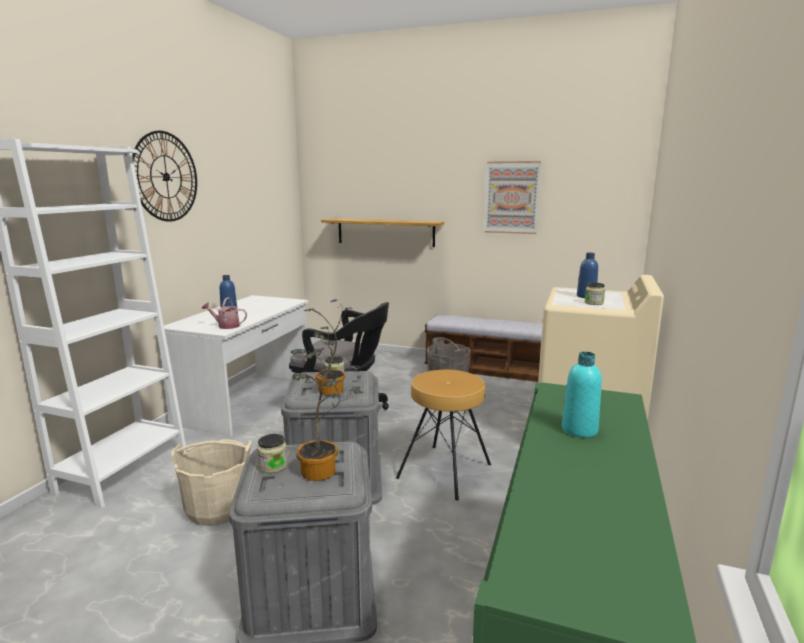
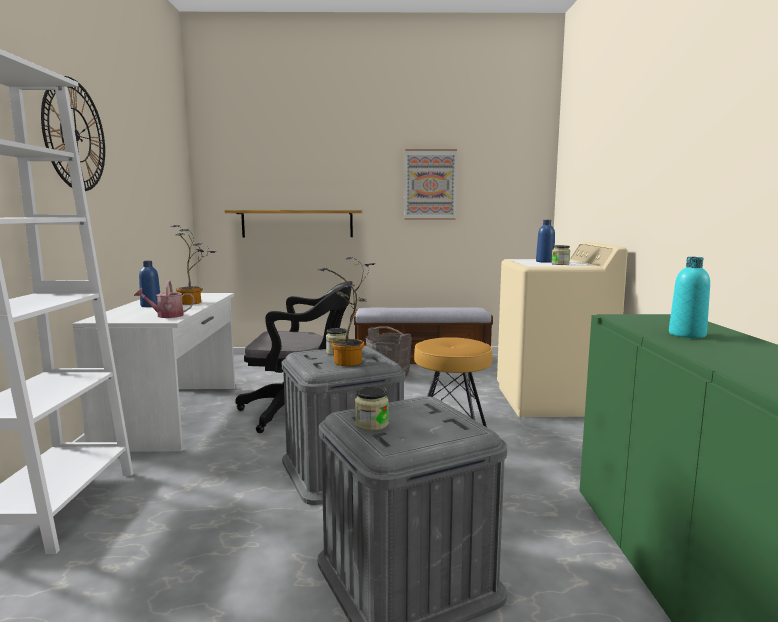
camera: 20 degrees left, 5 degrees down
(218, 508) = (225, 522): beige bucket -> none
(324, 471) = (434, 420): potted plant -> potted plant (193, 302)

